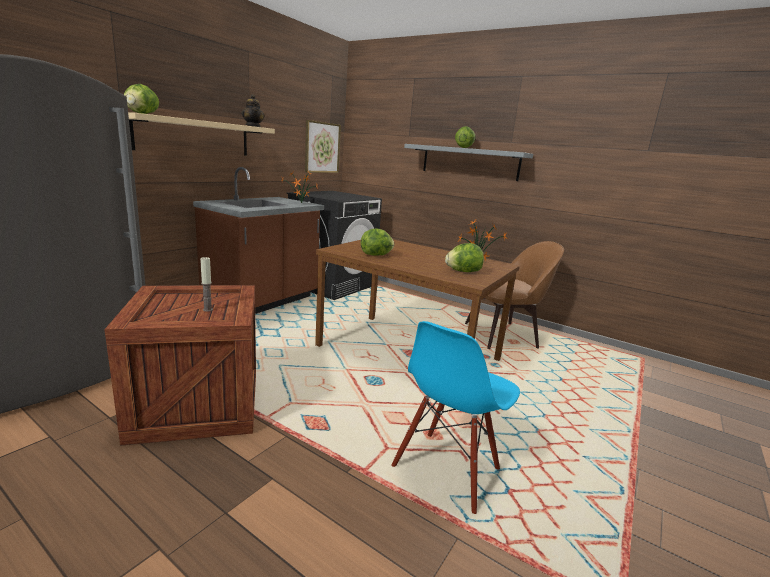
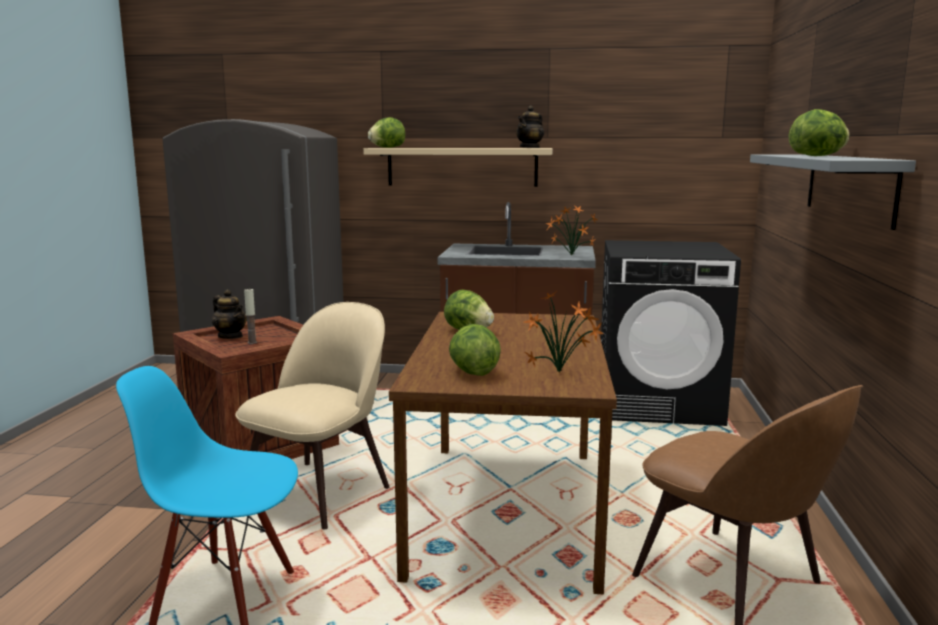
camera: 65 degrees right, 5 degrees down
(166, 312) = (230, 336): none -> teapot
(322, 147) = (698, 169): picture -> none
(324, 399) = (320, 492): none -> beige chair

